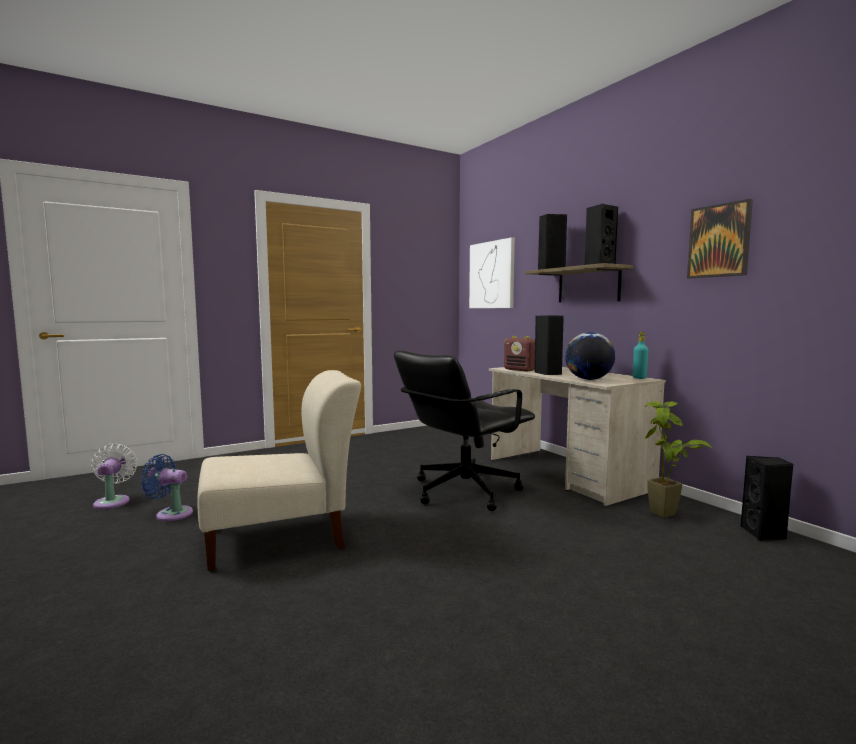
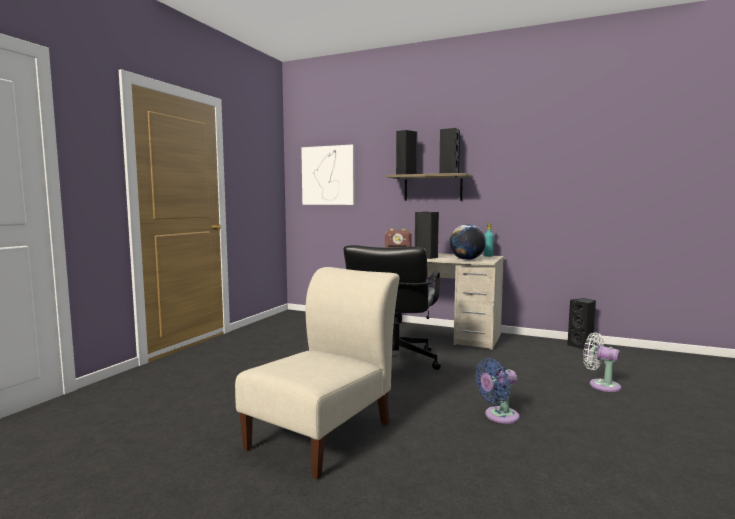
camera: 35 degrees left, 0 degrees up
(113, 501) = (53, 463): white fan -> white fan (601, 385)
(171, 514) = (165, 451): blue fan -> blue fan (498, 416)
(668, 517) = (530, 348): potted plant -> none
(719, 241) = (537, 162): picture -> none

